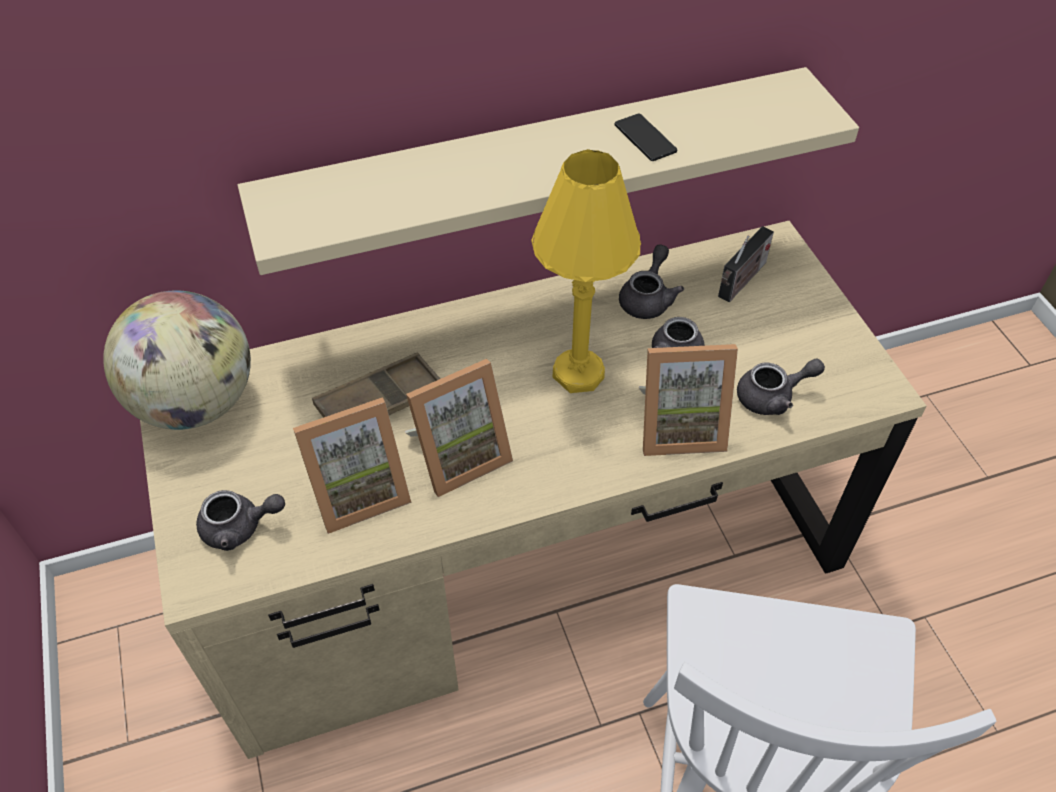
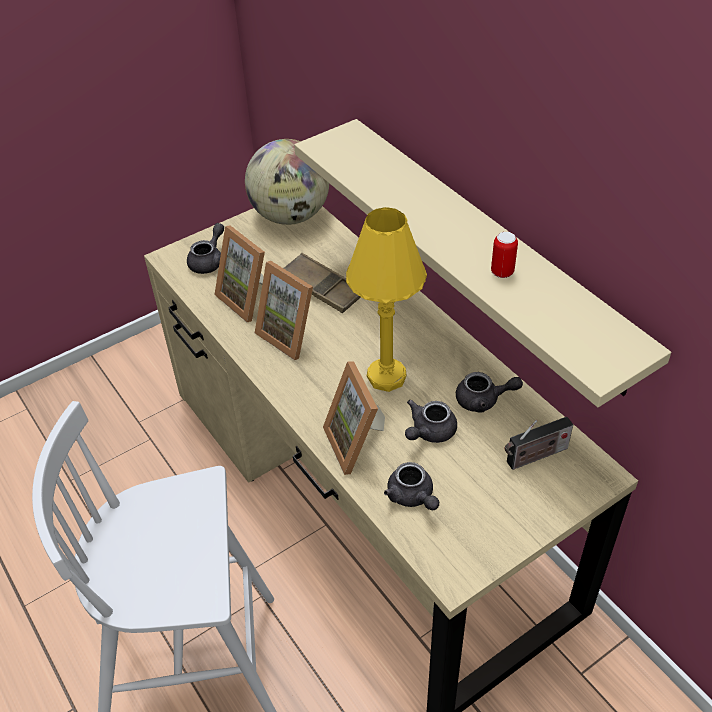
camera: 75 degrees right, 5 degrees down
(240, 528) = (210, 261): grey teapot -> grey teapot turned 135 degrees counterclockwise
(645, 138) = (502, 272): phone -> can
(741, 282) = (534, 457): radio -> radio turned 45 degrees counterclockwise

